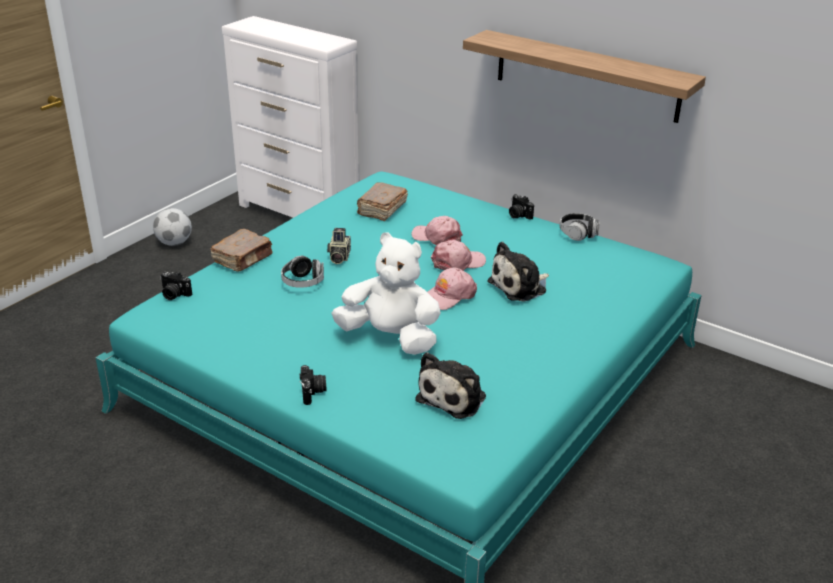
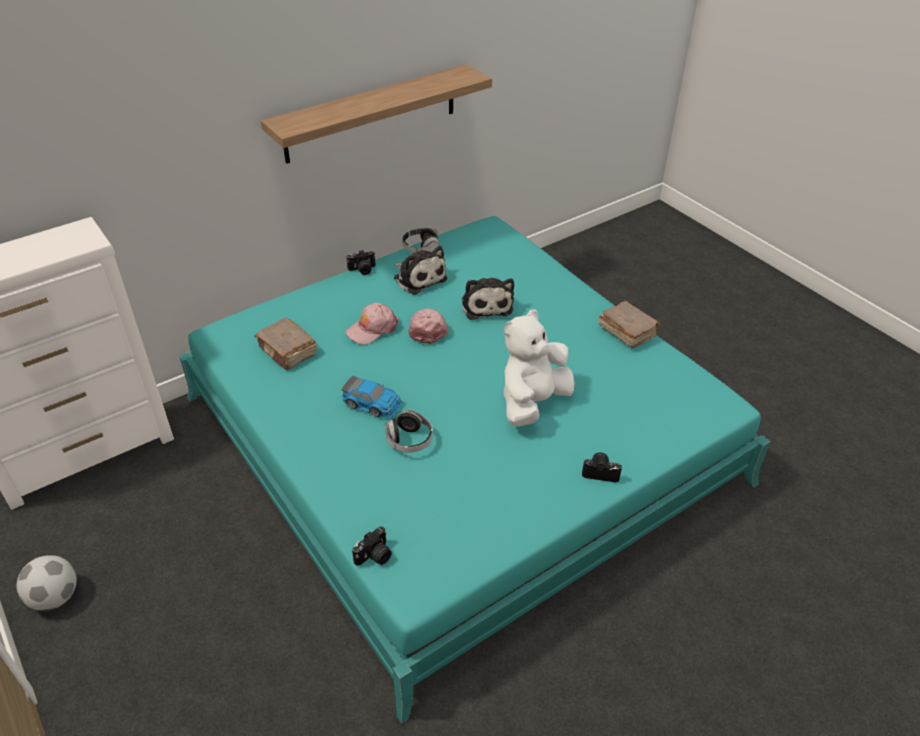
camera: 70 degrees left, 10 degrees up
(243, 259) = (328, 481): brown book -> brown book (626, 332)
(338, 257) = (372, 403): camera -> toy car
(448, 295) = (482, 349): pink cap -> none
(454, 396) = (630, 386): plush toy -> plush toy (418, 278)

